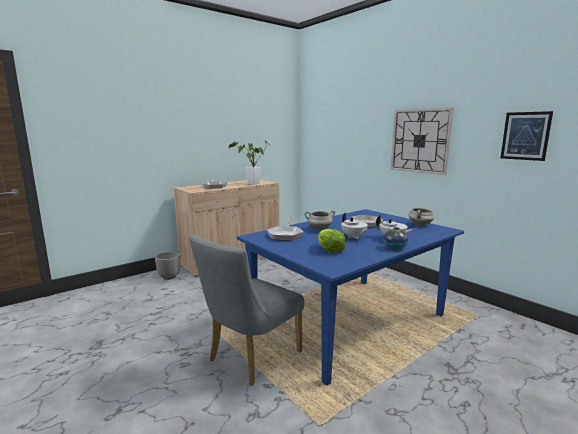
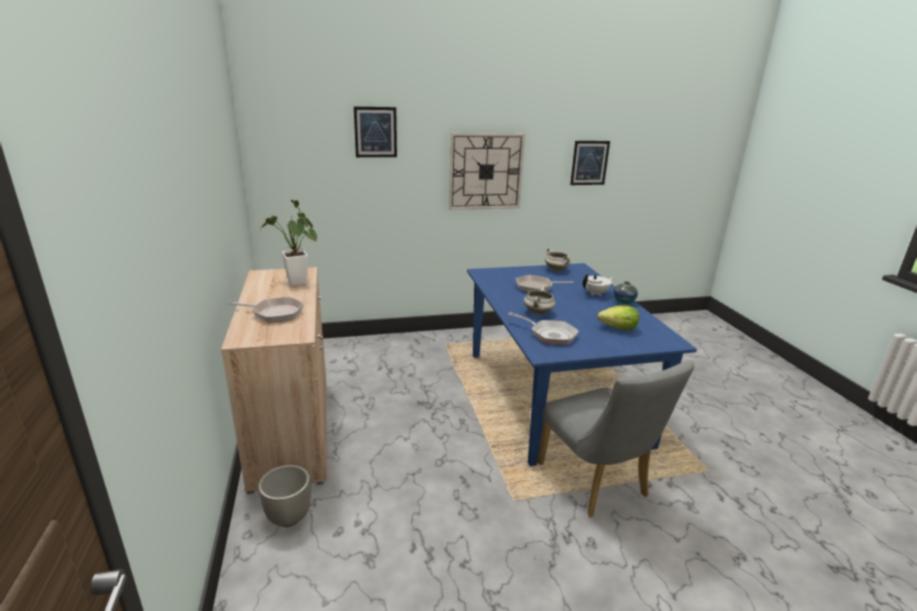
camera: 65 degrees left, 10 degrees up
(352, 112) = (375, 132): none -> picture
(353, 237) = (581, 306): white teapot -> none

